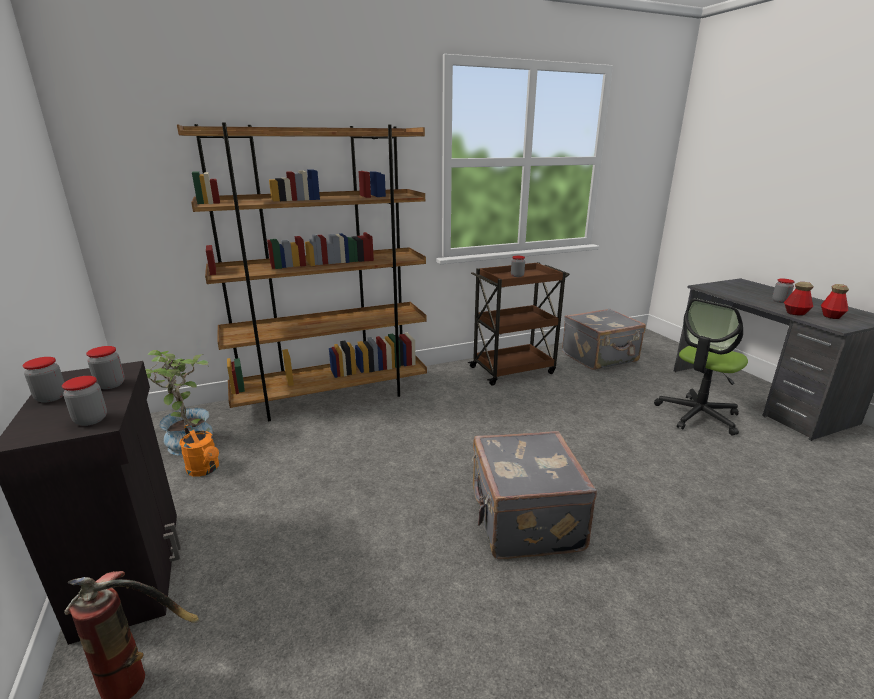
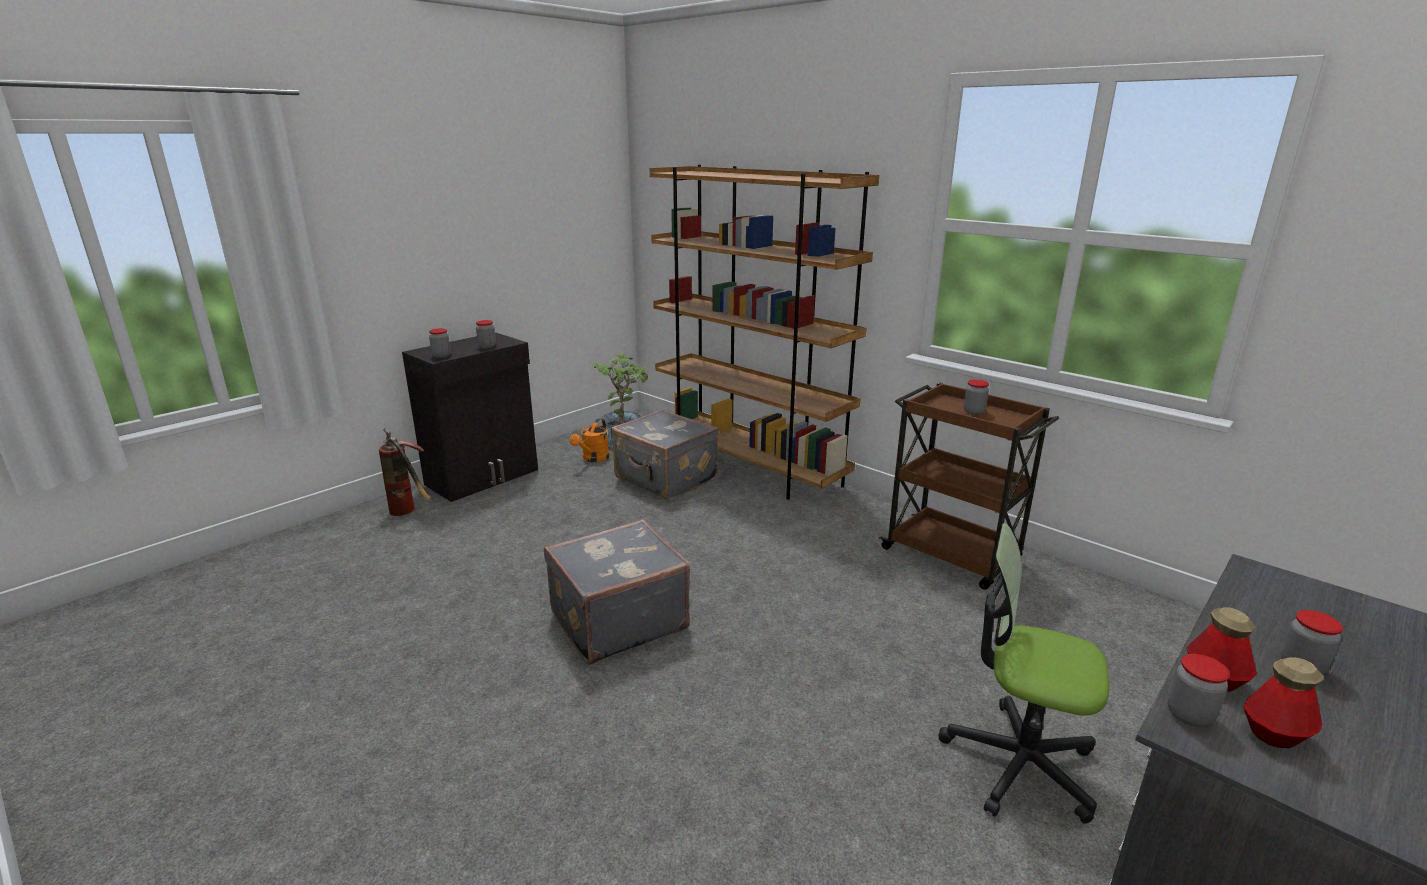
camera: 65 degrees right, 0 degrees up
(51, 397) = (465, 342): jar -> jar (1189, 715)
(600, 357) = (1121, 629): grey suitcase -> grey suitcase (665, 480)

